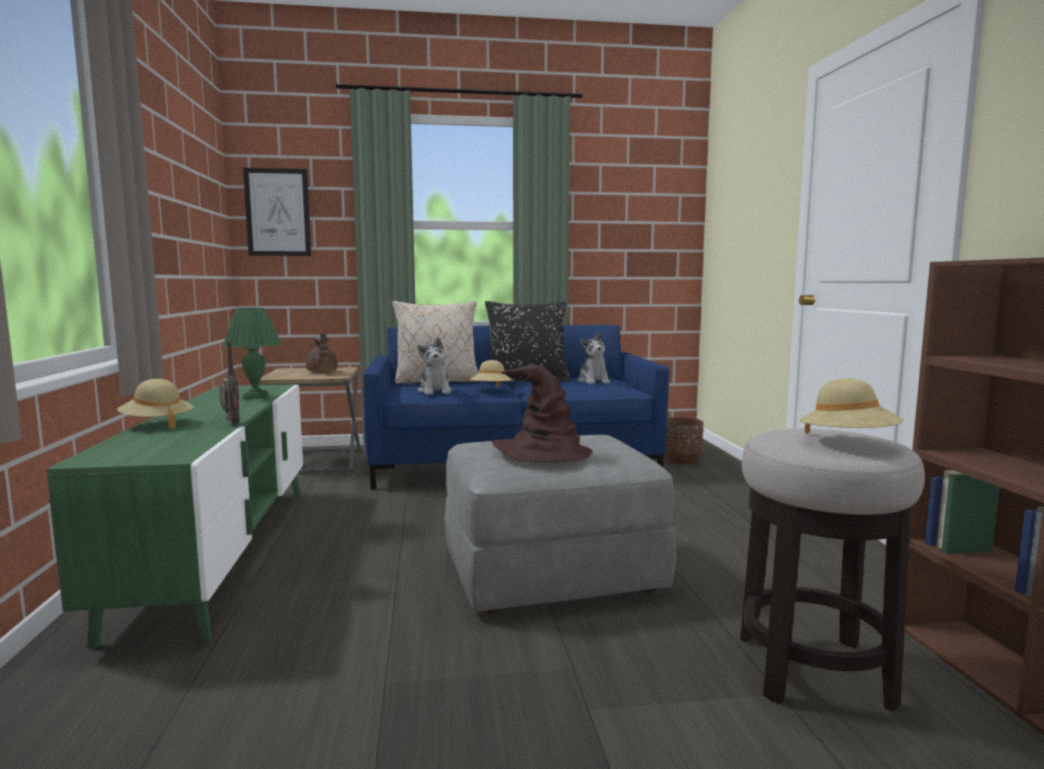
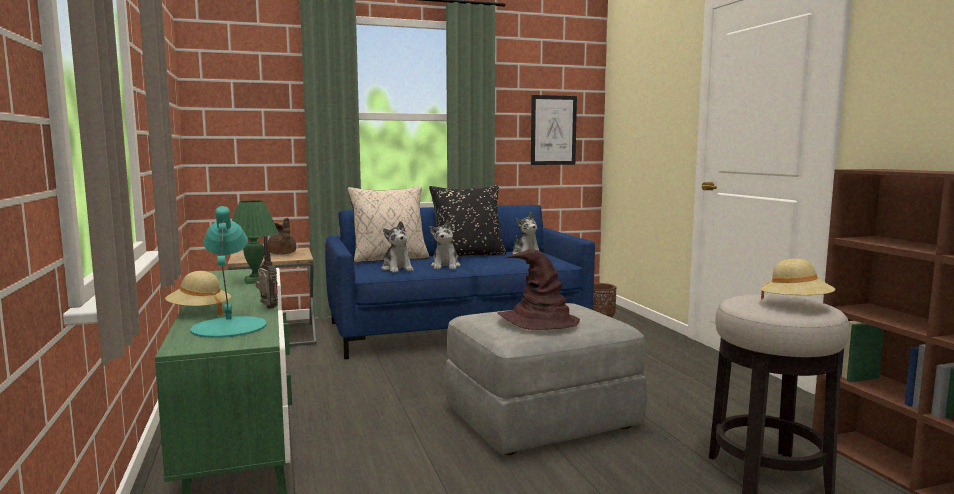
camera: 10 degrees left, 0 degrees up
(166, 441) = (230, 327): none -> turquoise table lamp
(278, 212) = (228, 104): picture -> picture (553, 130)
(491, 390) = (445, 266): beige hat -> plush toy

